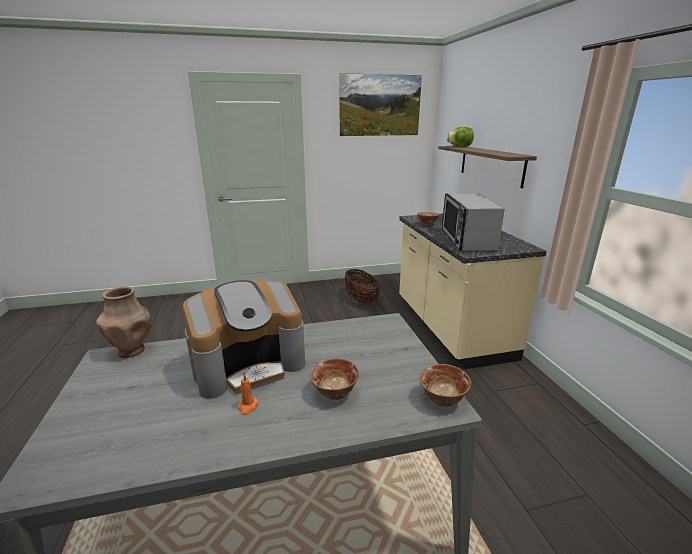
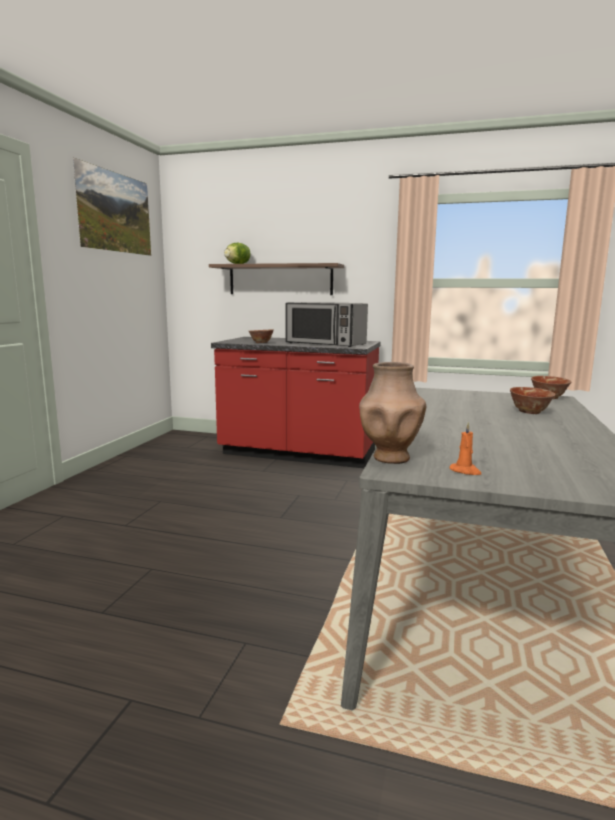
camera: 60 degrees left, 10 degrees down
(248, 406) = (540, 430): orange candle -> orange candle (465, 471)
(249, 364) = (466, 424): coffee machine -> none
(361, 299) = (175, 468): basket -> none
(450, 328) = (297, 454): beige counter -> red counter

